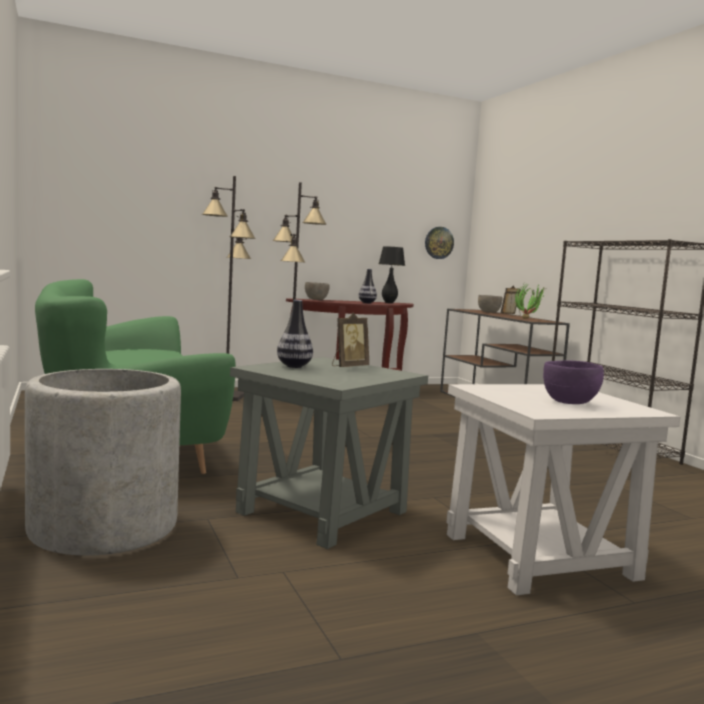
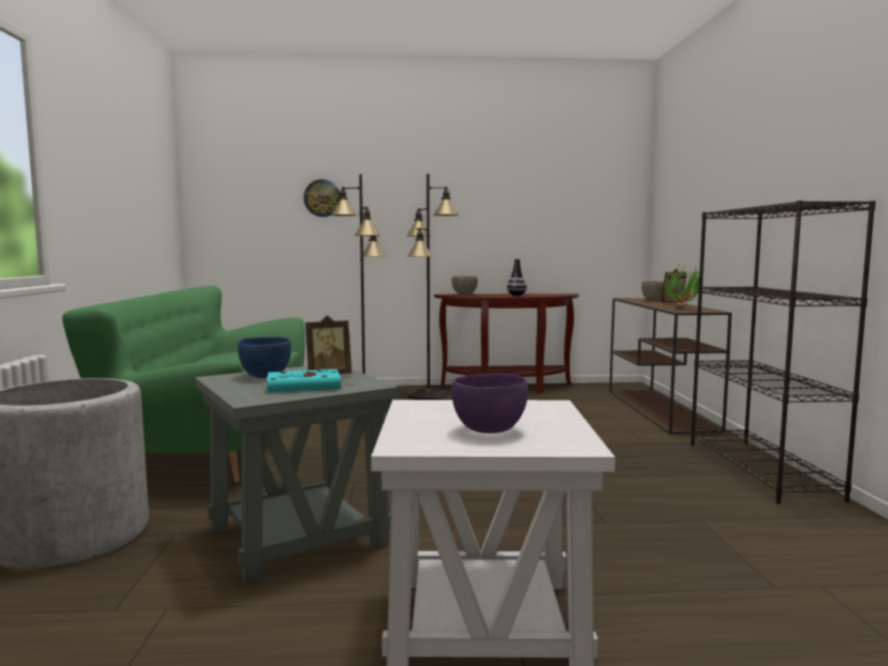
camera: 20 degrees right, 0 degrees up
(294, 366) = (265, 376): vase -> blue bowl
(354, 374) = (306, 386): none -> turquoise book
(389, 303) = (547, 294): black table lamp -> none
(439, 242) = (609, 224): wall clock -> wall clock (322, 198)

